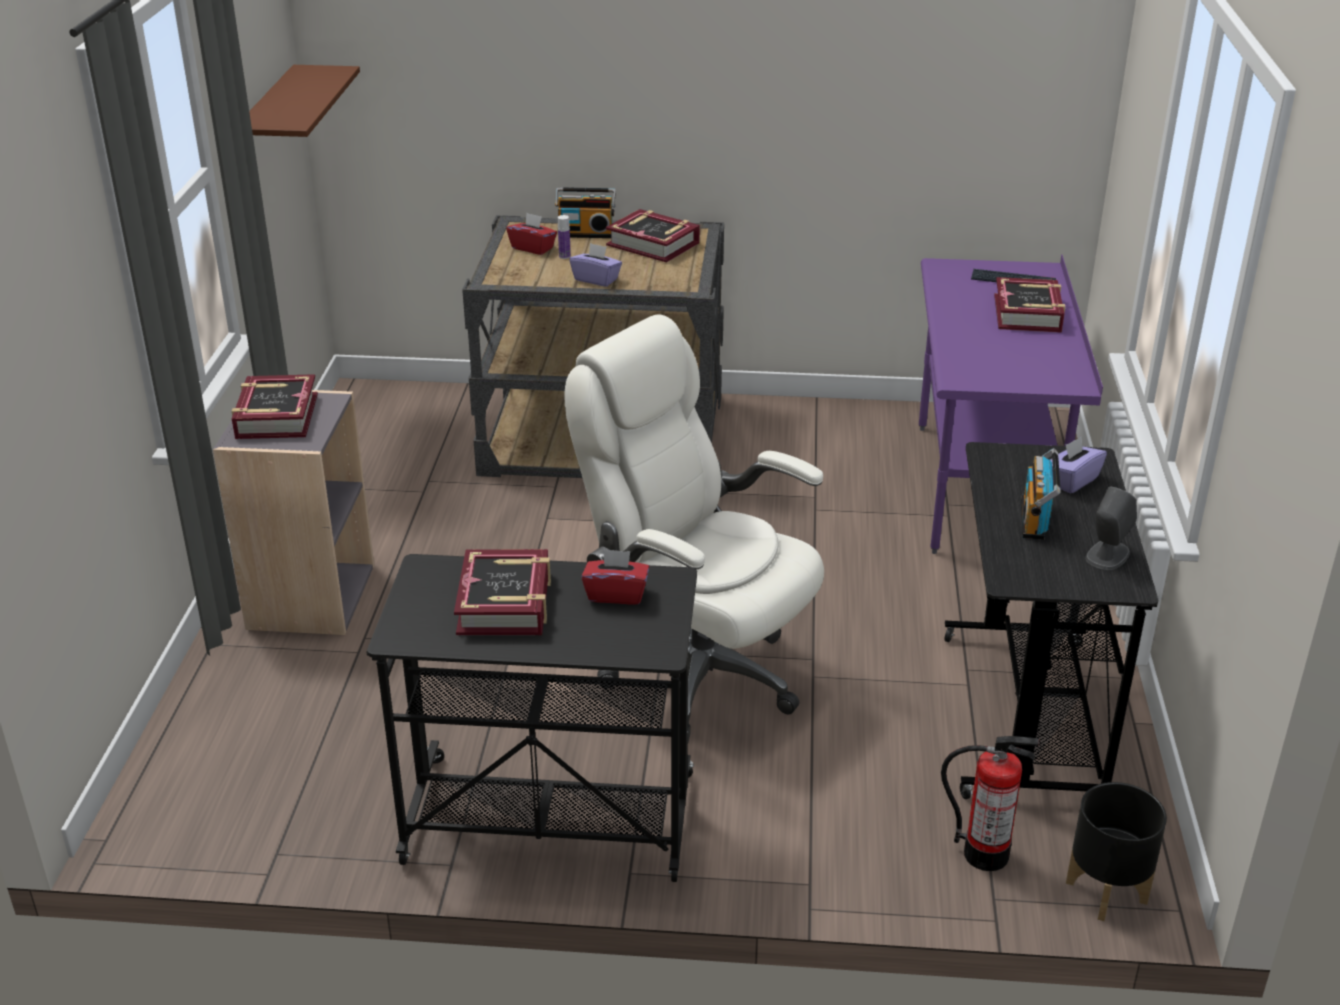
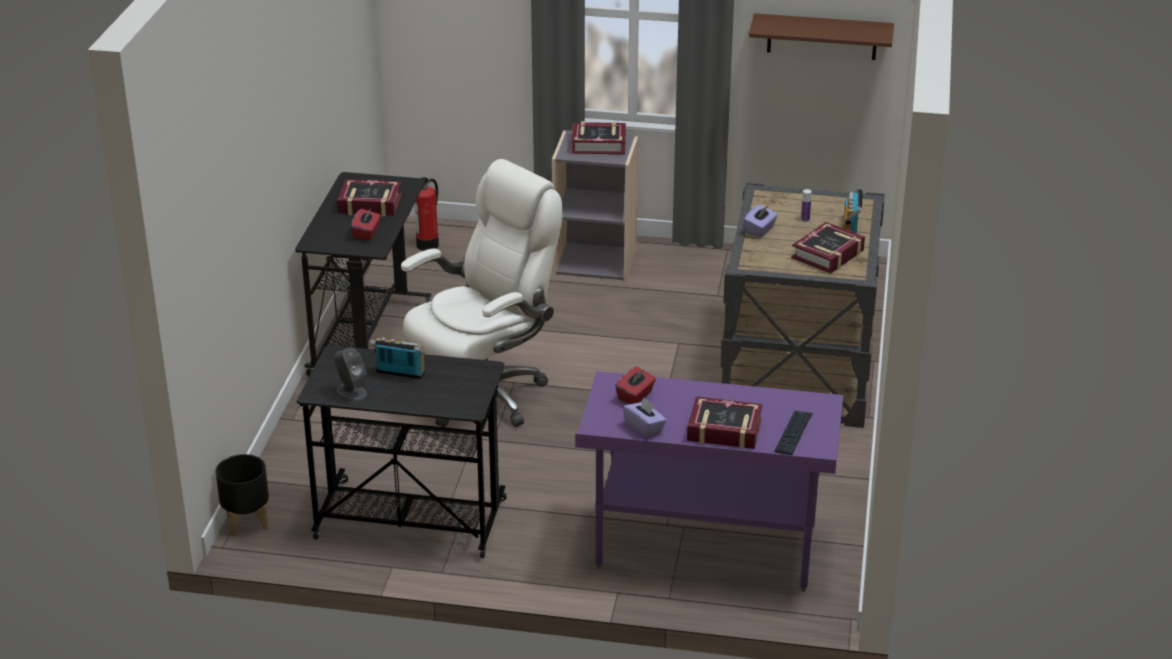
camera: 95 degrees right, 0 degrees up
(533, 248) = (820, 208): red tissue box -> red tissue box (635, 396)
(985, 854) = (292, 483): fire extinguisher -> fire extinguisher (428, 245)
(1072, 481) = (442, 395): purple tissue box -> purple tissue box (644, 428)

